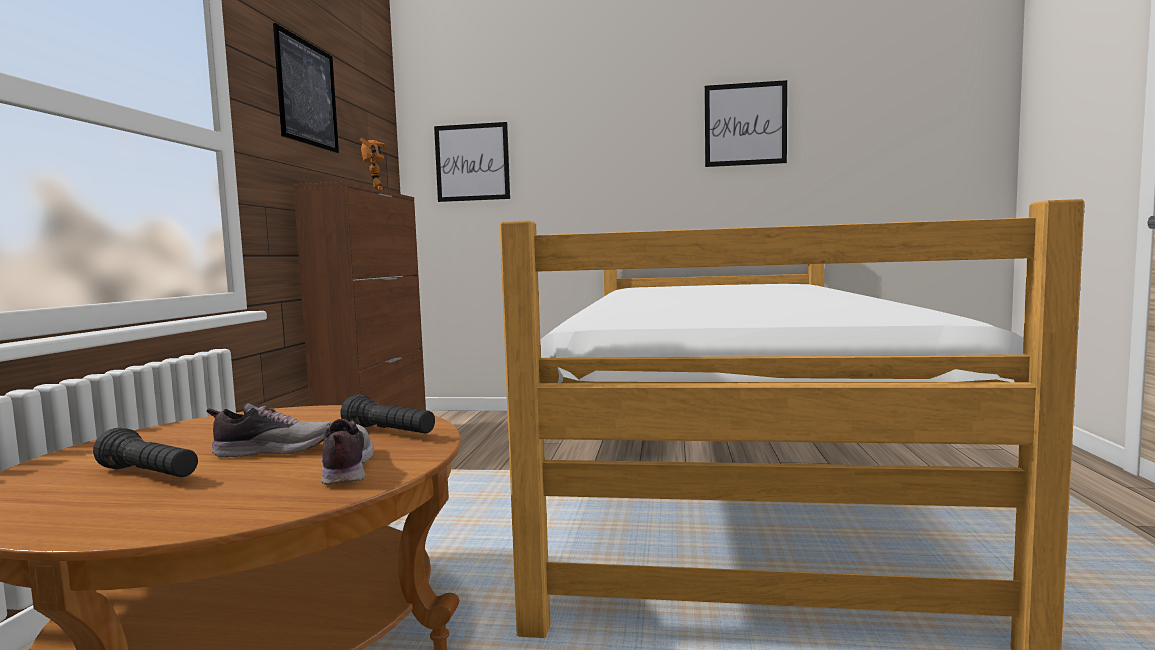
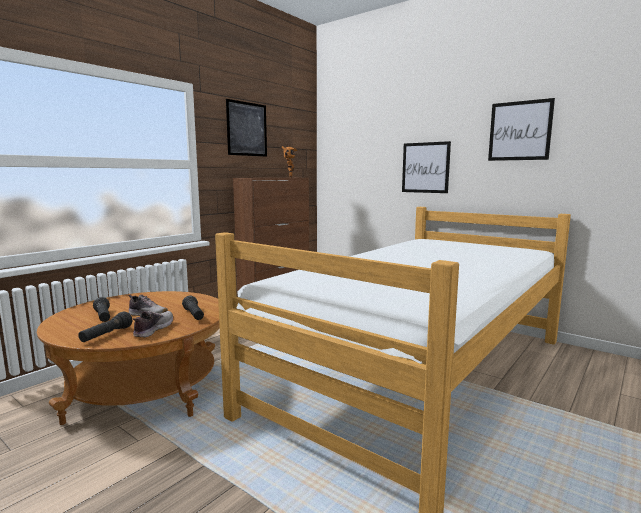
camera: 30 degrees right, 5 degrees up
(239, 500) = (106, 335): none -> black flashlight
(472, 162) = (351, 154): picture -> picture (425, 167)

